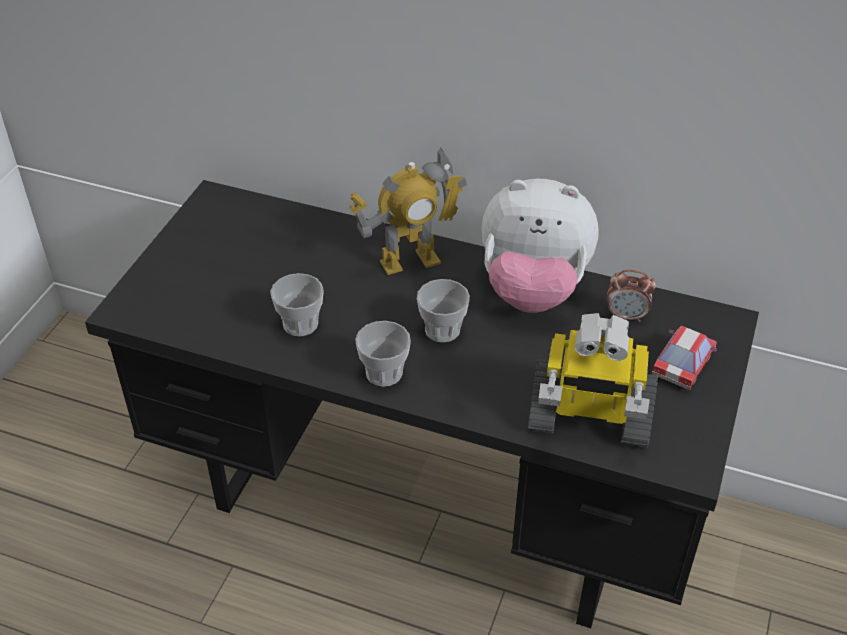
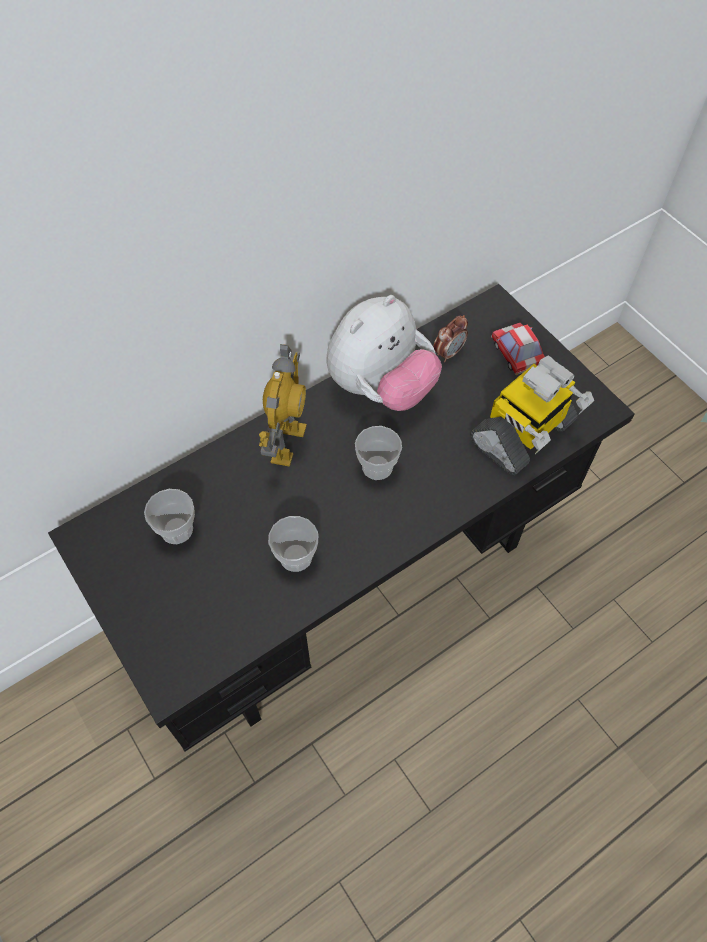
camera: 55 degrees left, 15 degrees up
(384, 373) = (392, 530): cup -> cup (177, 529)

